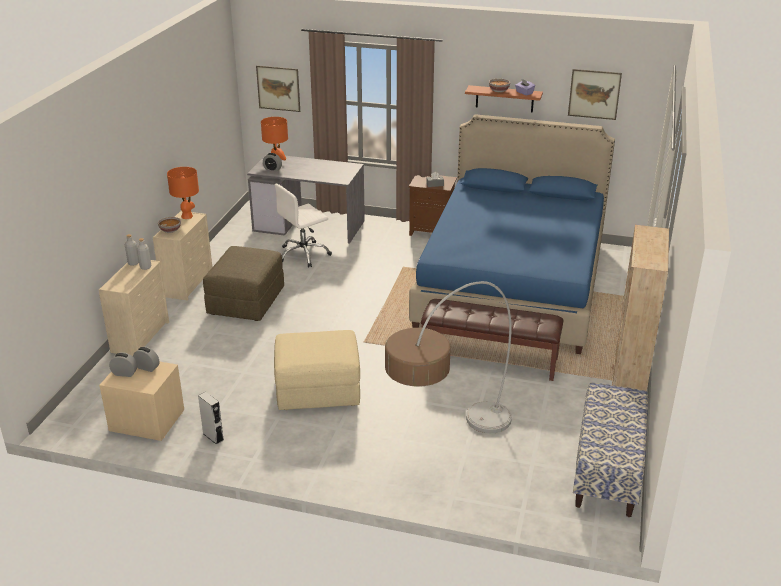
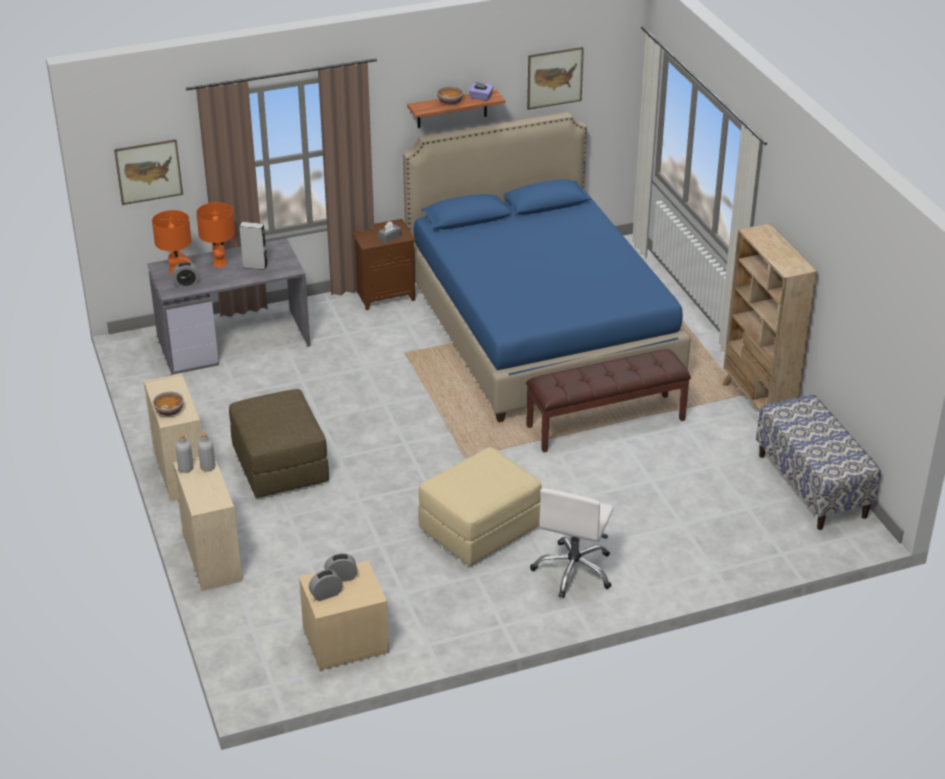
camera: 35 degrees left, 5 degrees up
(187, 216) = (163, 385): orange table lamp -> orange table lamp (220, 263)
(213, 436) = (435, 623): grey speaker -> grey speaker (255, 266)
(304, 255) = (274, 381): white office chair -> white office chair (574, 570)
(447, 448) = (662, 529): floor lamp -> none

